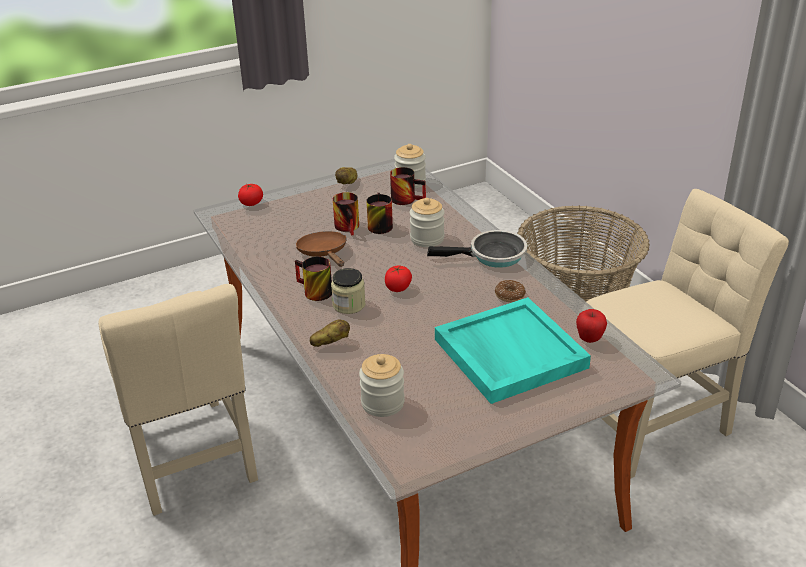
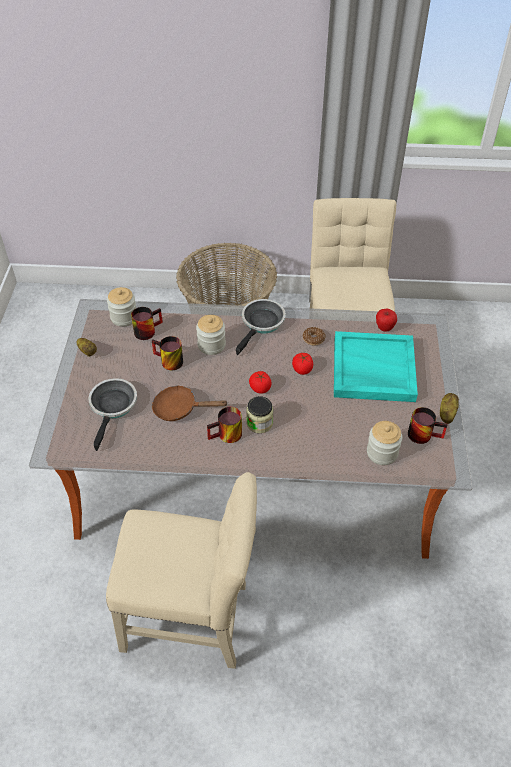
camera: 60 degrees left, 15 degrees up
(251, 203) = (59, 422): tomato -> tomato (302, 369)
(293, 220) = (113, 407): none -> frying pan
(330, 342) = (297, 452): potato -> potato (446, 413)
(350, 227) = (156, 378): mug -> mug (424, 433)

